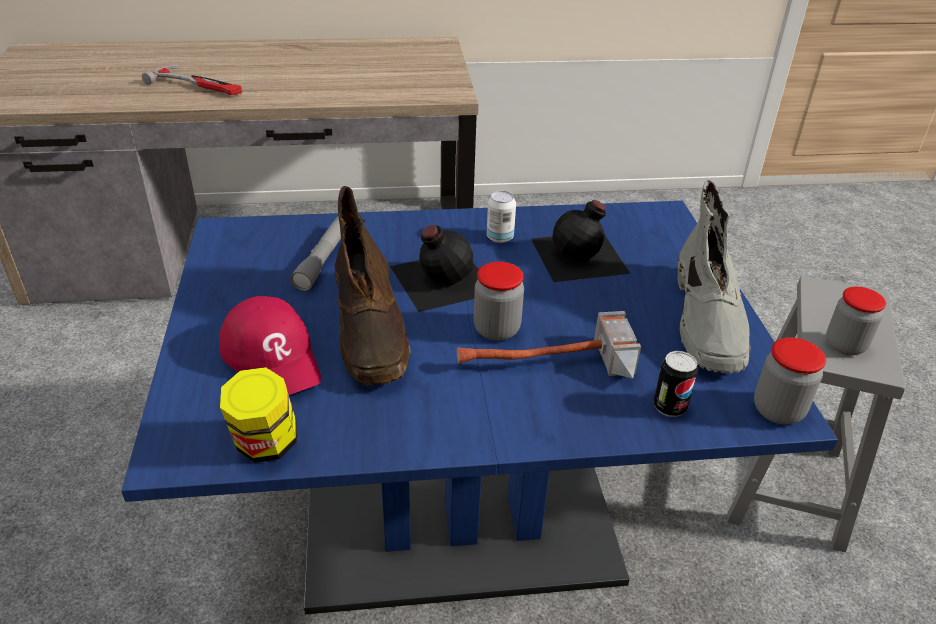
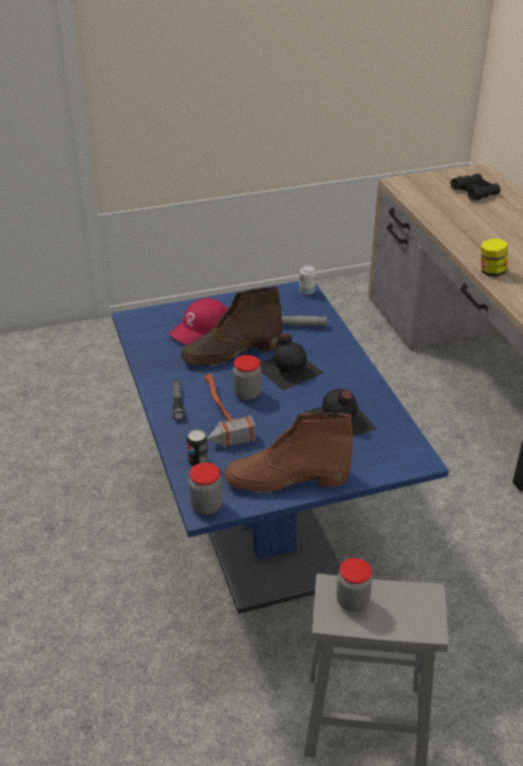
camera: 80 degrees right, 0 degrees up
(80, 65) = (474, 192): none -> black binoculars
(198, 85) = (480, 237): hammer -> none
(265, 445) = (142, 339): jar -> jar (491, 272)
(500, 238) = (345, 385): can -> can (307, 292)
(503, 414) = (177, 403): none -> flashlight
(708, 321) = (286, 479): grey boot -> brown boot

